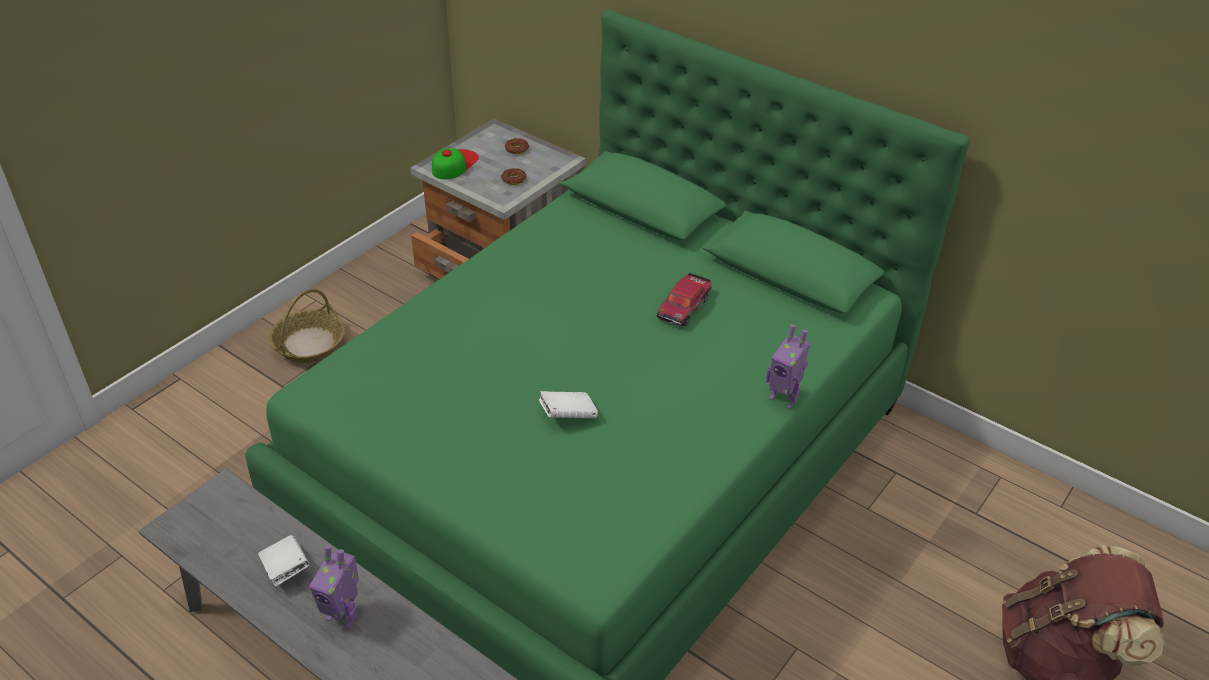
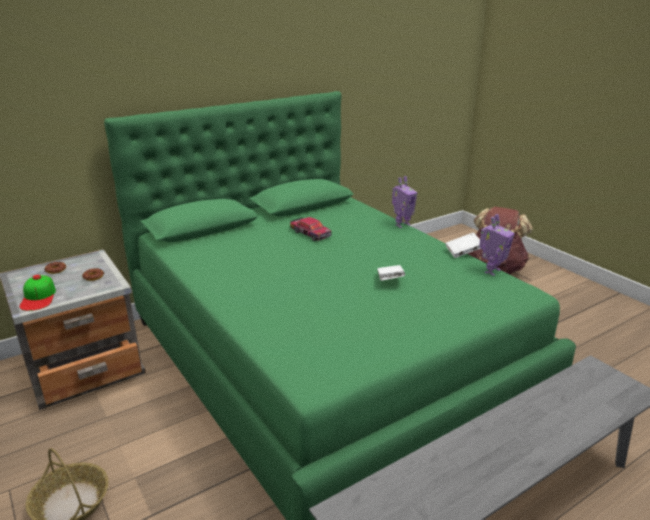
camera: 70 degrees left, 15 degrees down
(286, 569) = (448, 475): white book -> white book (463, 252)
(343, 616) = (501, 445): toy robot -> toy robot (491, 271)
(454, 164) = (38, 297): cap -> cap turned 150 degrees counterclockwise

